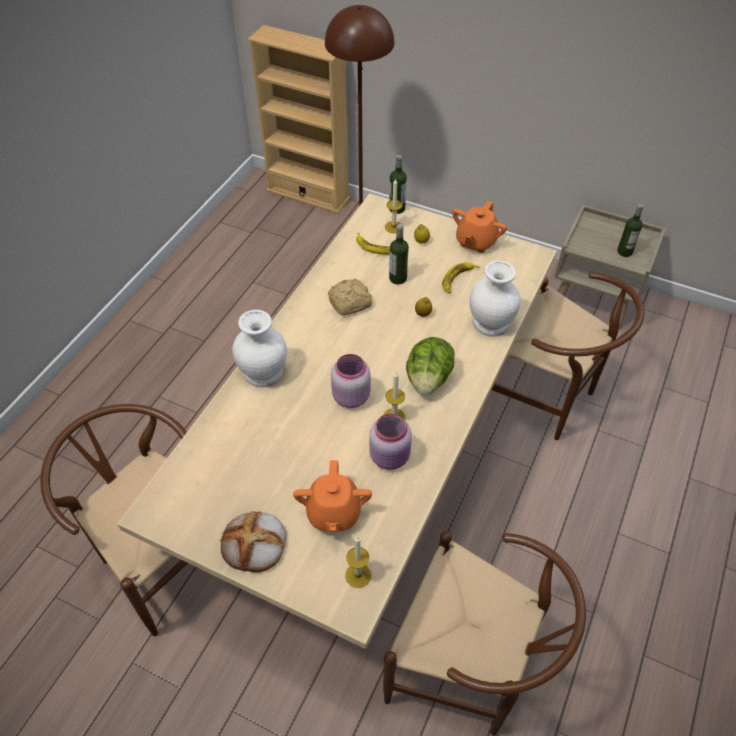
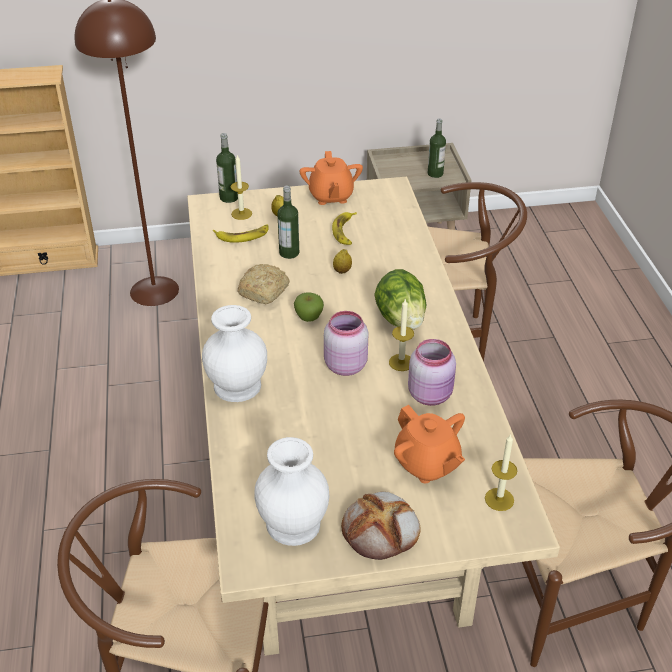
camera: 35 degrees left, 10 degrees down
(361, 342) = (309, 318): none -> apple
(491, 323) = (409, 253): white vase -> white vase (294, 524)

